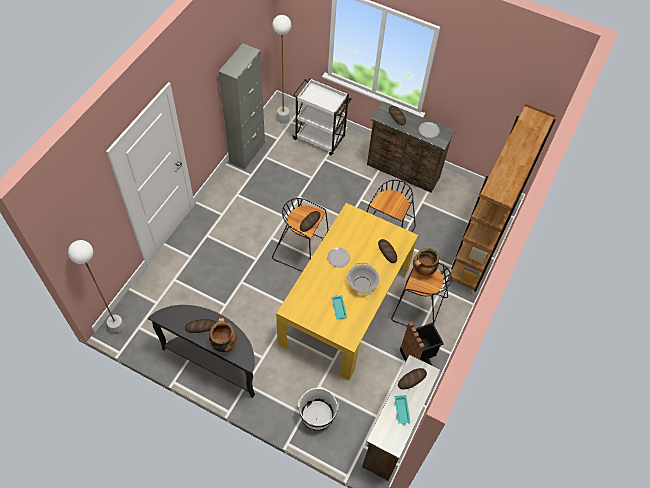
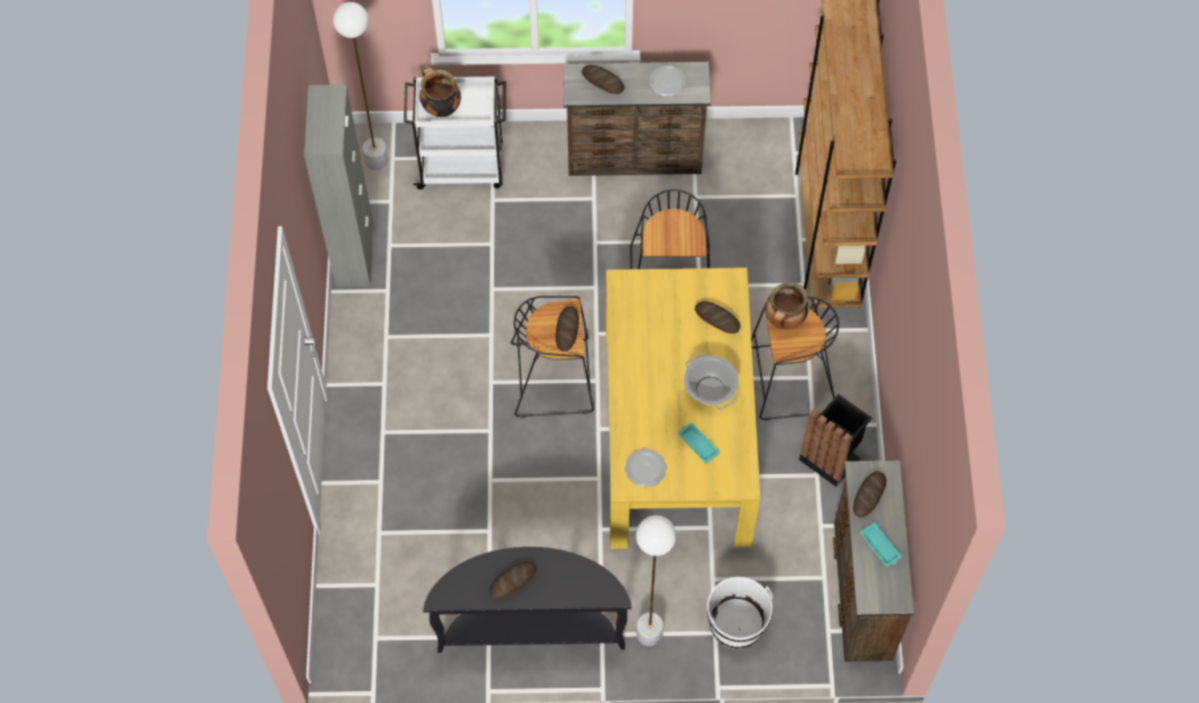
camera: 25 degrees left, 5 degrees up
(117, 327) = (341, 656): white floor lamp -> white floor lamp (649, 633)
(224, 343) = (563, 587): cooking pot -> cooking pot (440, 108)
(338, 257) = (650, 366): plate -> plate (645, 468)

